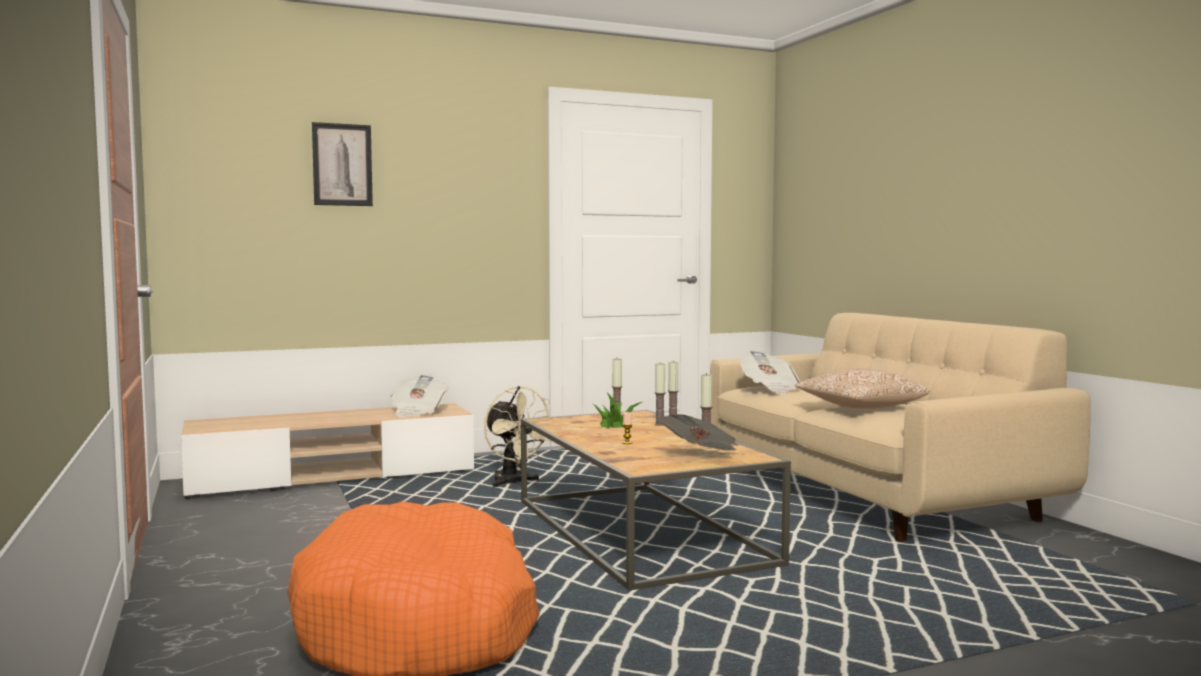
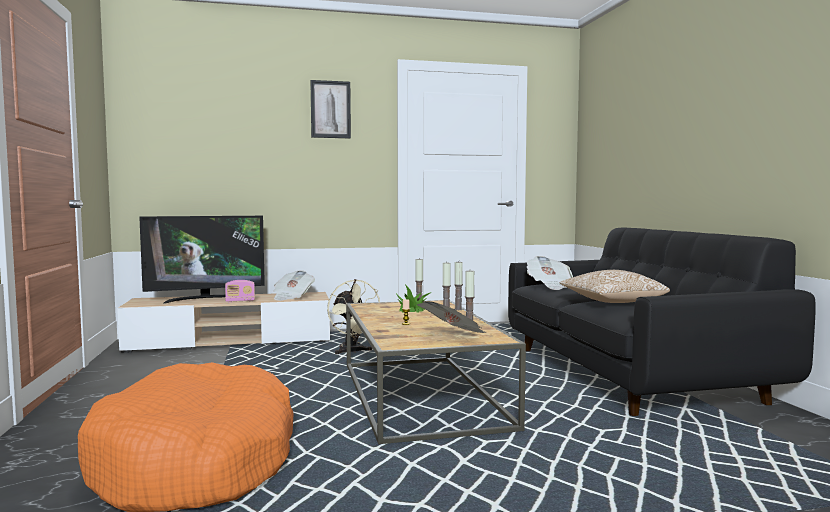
camera: 10 degrees right, 0 degrees up
(297, 418) = (205, 299): none -> television
(342, 165) = (244, 118): picture -> picture (330, 109)
(350, 420) = (240, 301): none -> radio
(871, 494) = (628, 374): beige sofa -> black sofa

